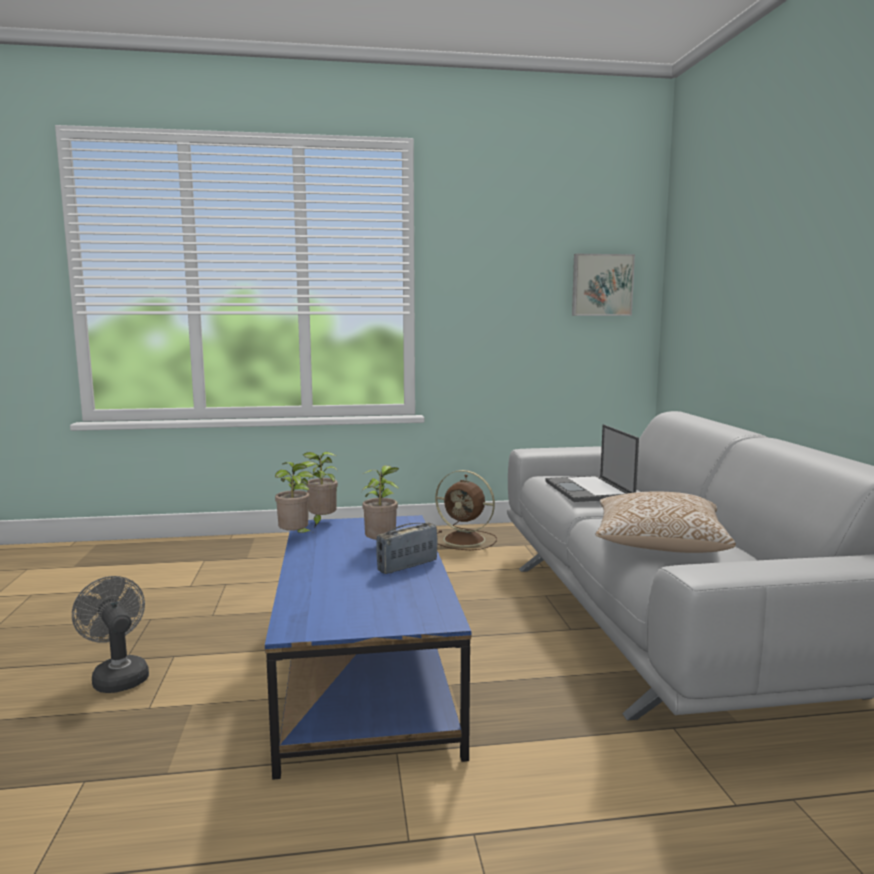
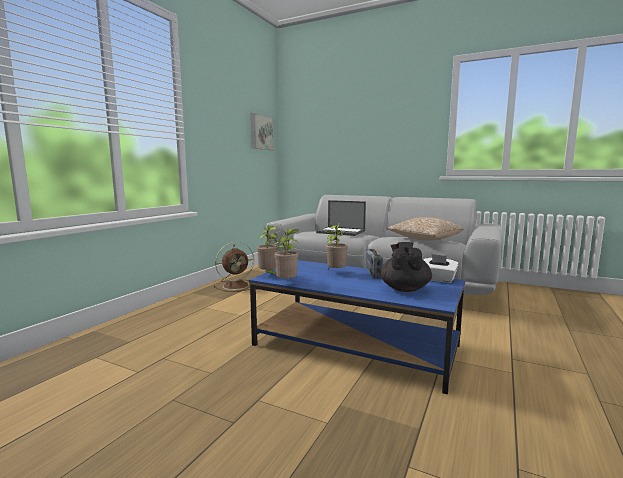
camera: 55 degrees left, 0 degrees up
(118, 676) = (260, 430): grey fan -> none
(348, 597) = (404, 289): none -> black teapot
(438, 610) = (438, 279): none -> white tissue box

